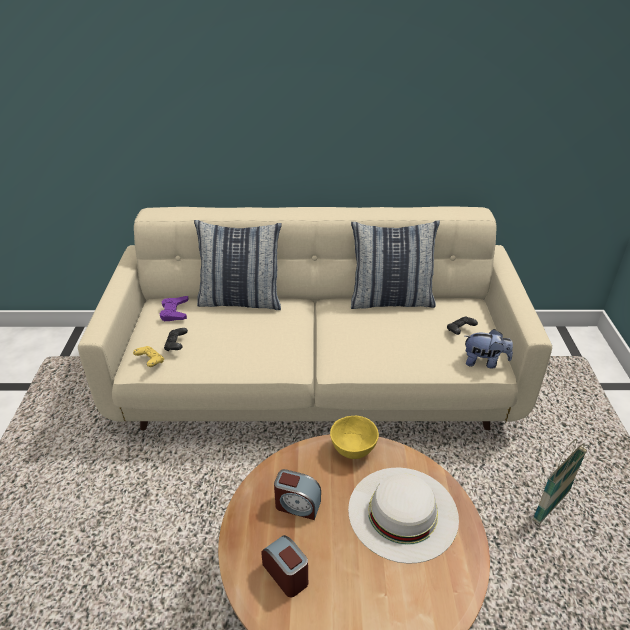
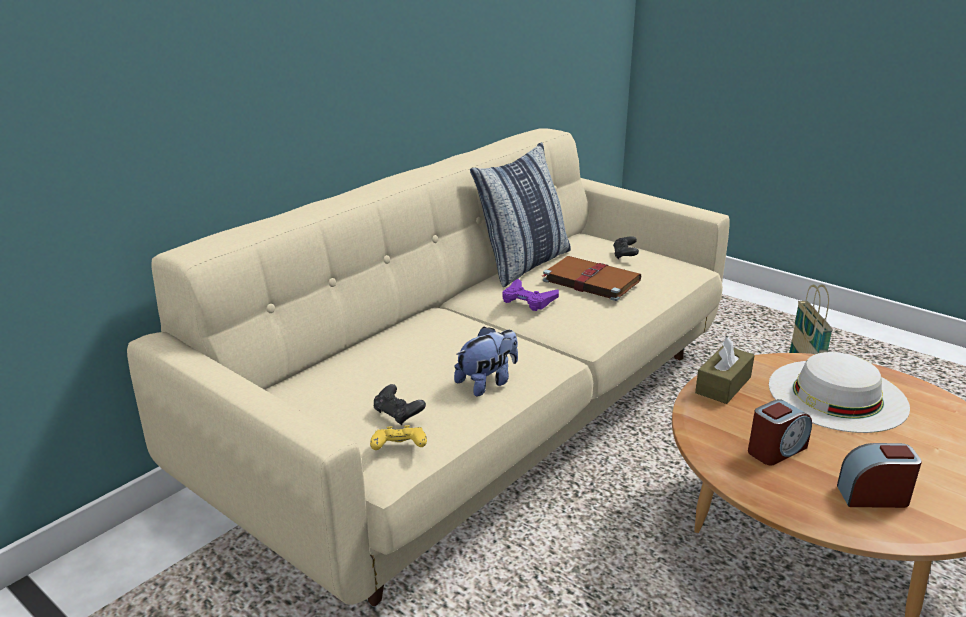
camera: 50 degrees left, 10 degrees down
(174, 312) = (318, 390): purple game controller -> purple game controller (528, 300)
(241, 301) = (375, 339): pillow -> none
(352, 450) = (723, 385): yellow bowl -> brown tissue box
(399, 334) = (589, 280): none -> brown book
(484, 362) = (681, 267): plush toy -> plush toy (487, 382)

